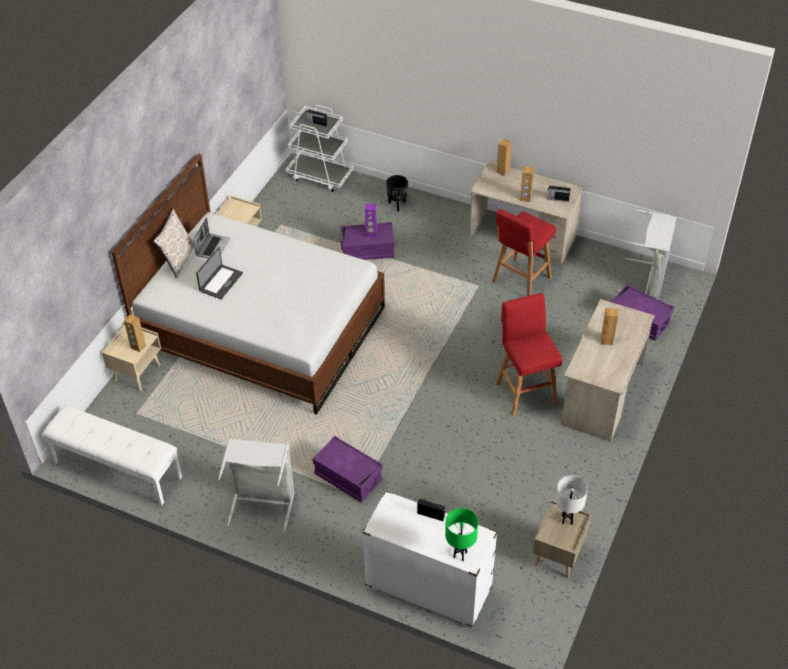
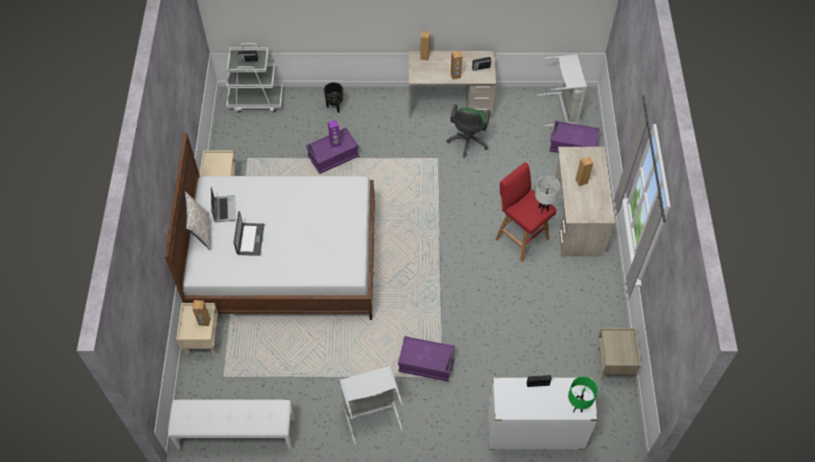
camera: 25 degrees left, 10 degrees up
(520, 281) = (467, 142): red stool -> green office chair
(567, 519) = (620, 339): white table lamp -> white table lamp (543, 209)

